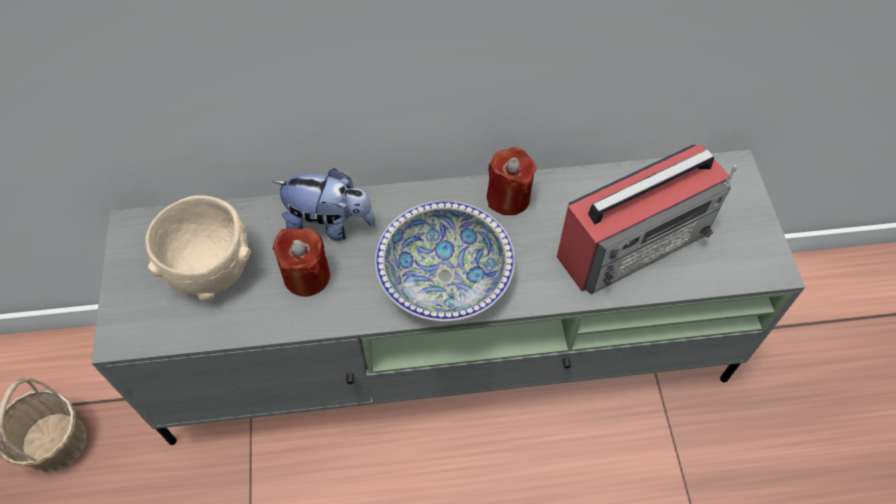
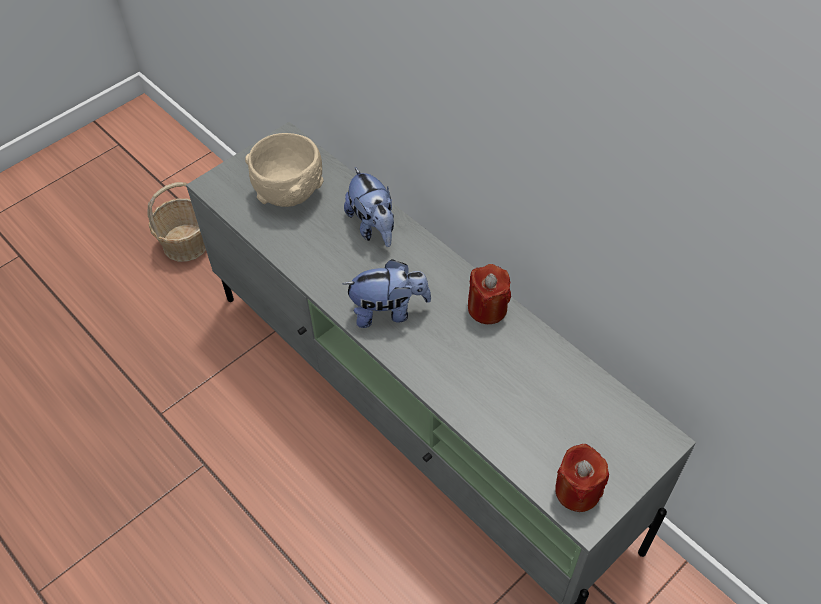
camera: 55 degrees right, 5 degrees down
(306, 276) = (324, 240): red candle -> red candle (577, 491)
(444, 276) = (388, 311): bowl -> plush toy
(634, 243) = (520, 408): radio -> none

